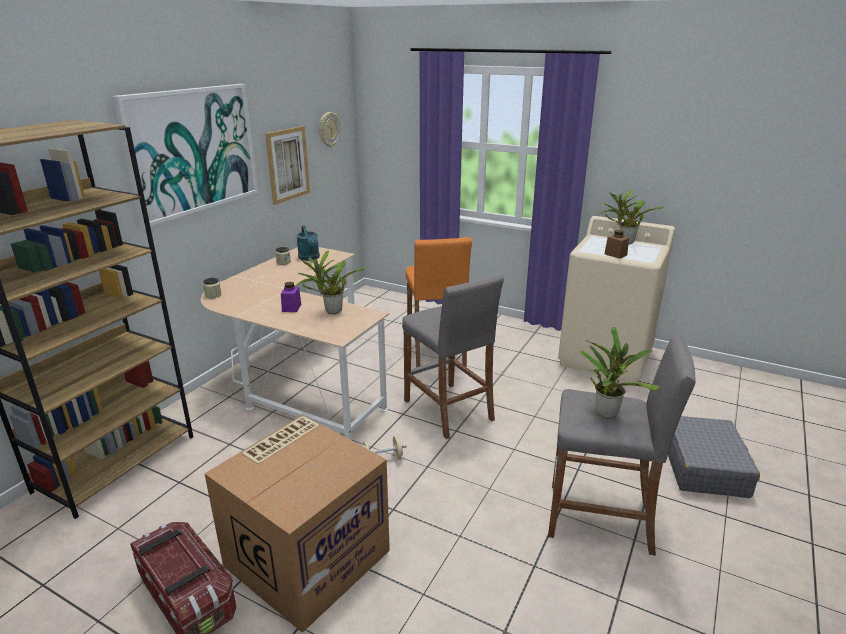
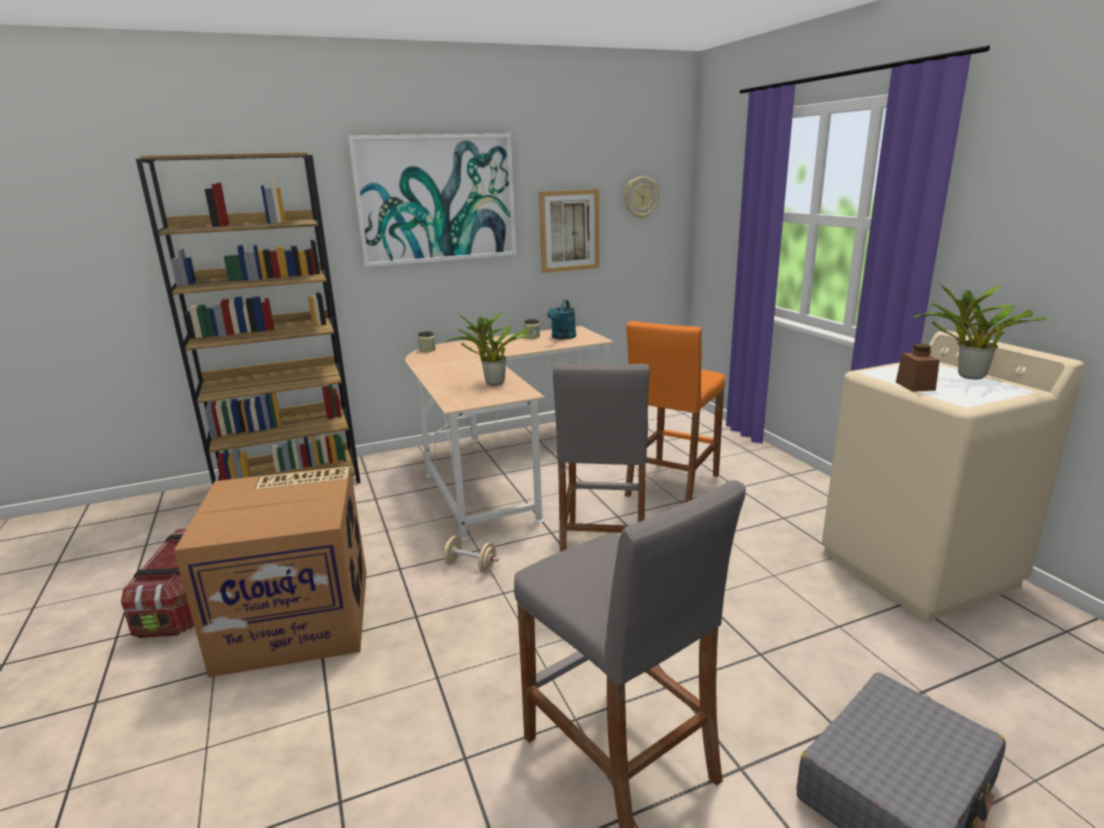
camera: 40 degrees right, 5 degrees down
(291, 308) = (466, 372): purple jar -> none
(606, 411) = (607, 575): potted plant -> none

